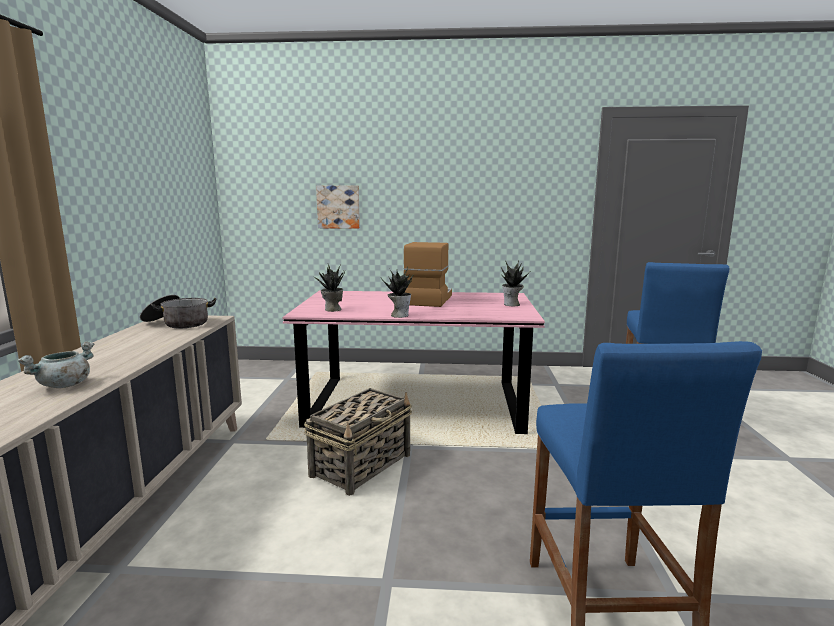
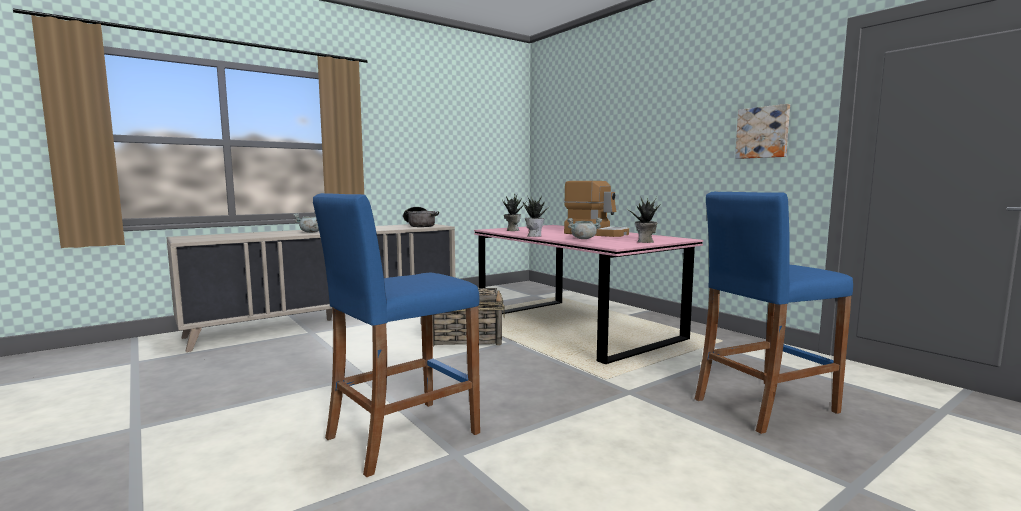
camera: 50 degrees right, 5 degrees down
(338, 207) = (595, 158): picture -> picture (763, 132)
(428, 299) = (596, 233): coffee machine -> coffee machine turned 60 degrees clockwise
(457, 310) = (583, 239): none -> grey cooking pot

